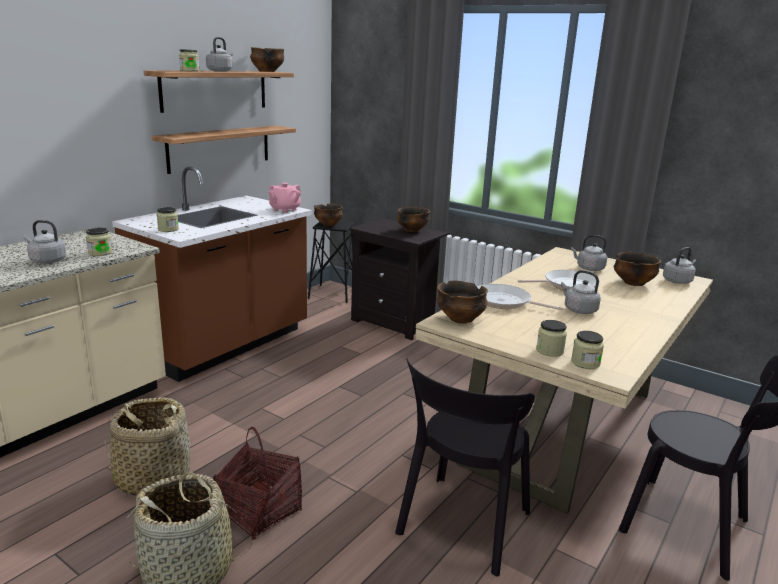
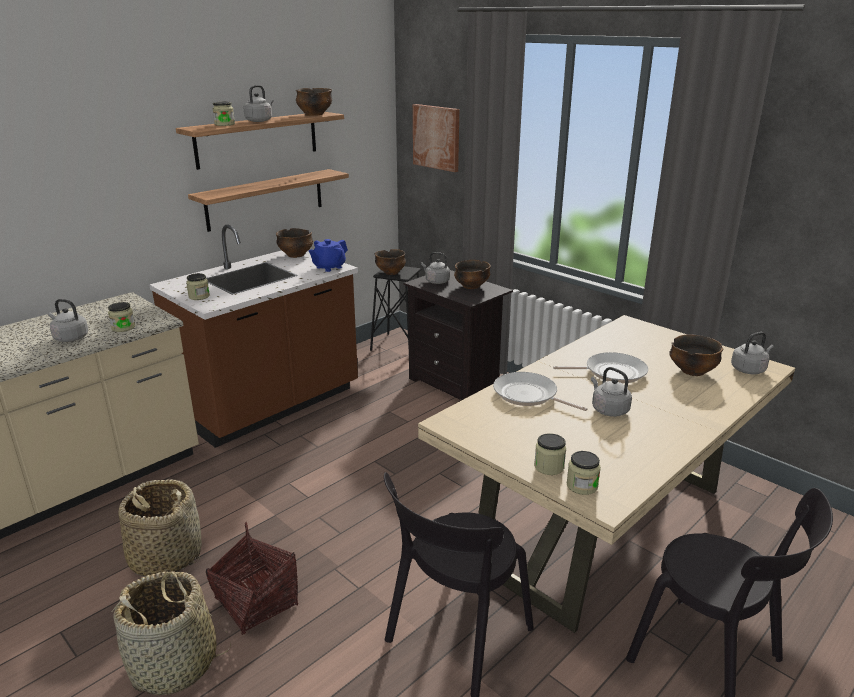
camera: 10 degrees right, 5 degrees up
(284, 209) = (329, 267): pink teapot -> blue teapot
(372, 100) = (437, 137): none -> picture
(460, 319) = (469, 418): bowl -> bowl (296, 255)
(588, 268) = (648, 348): grey kettle -> grey kettle (436, 281)

